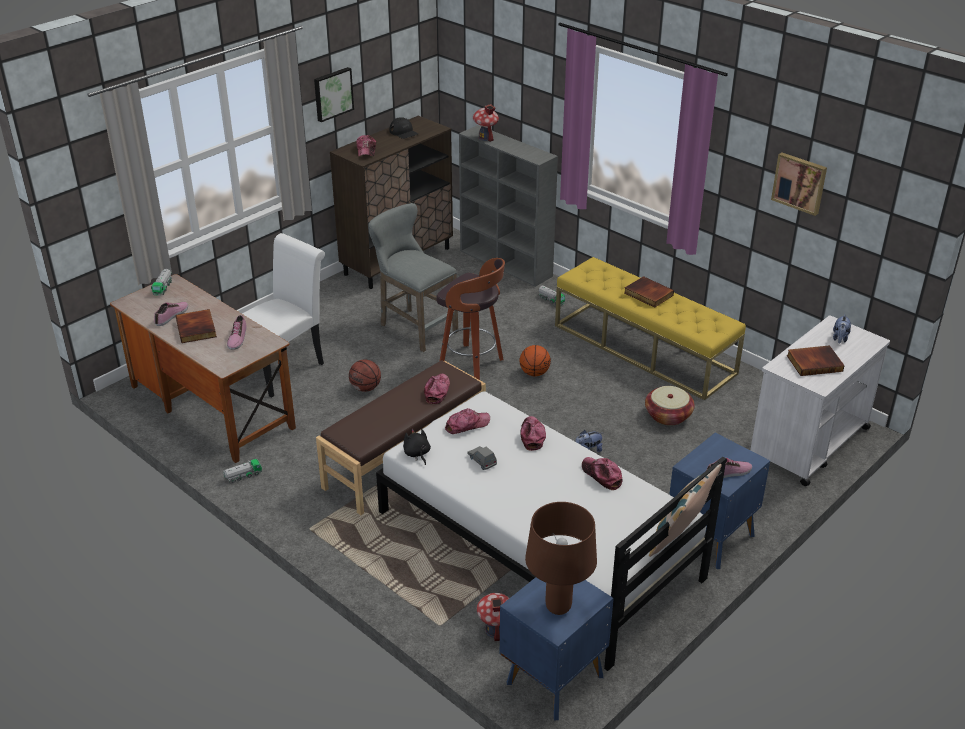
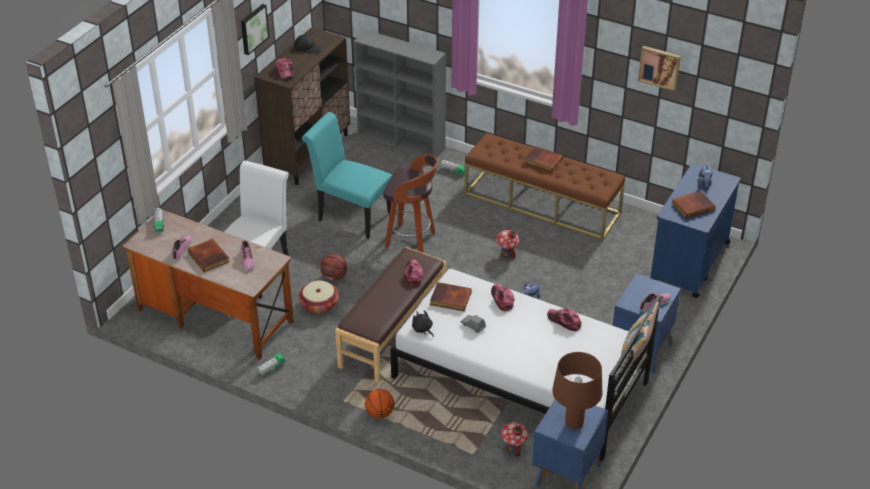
camera: 15 degrees left, 5 degrees up
(414, 327) = (350, 215): grey stool -> turquoise chair
(467, 425) = (450, 299): cap -> book
(485, 138) = (378, 42): toy house -> toy house (507, 254)
(534, 373) = (464, 240): basketball -> basketball (379, 413)
(644, 349) = (542, 204): yellow bench -> brown bench
(668, 415) = (579, 258): basket -> basket (319, 305)
(808, 443) = (689, 263): white cart -> blue cart

